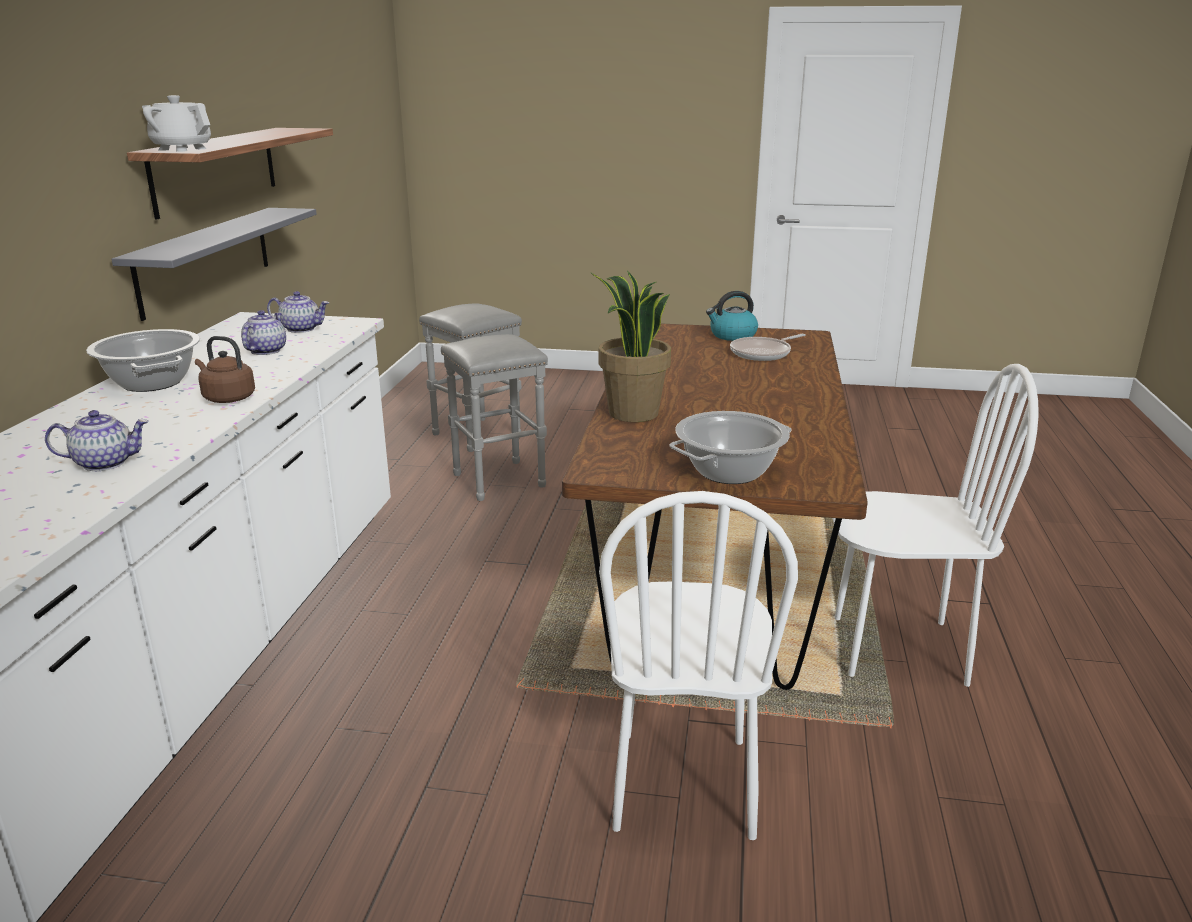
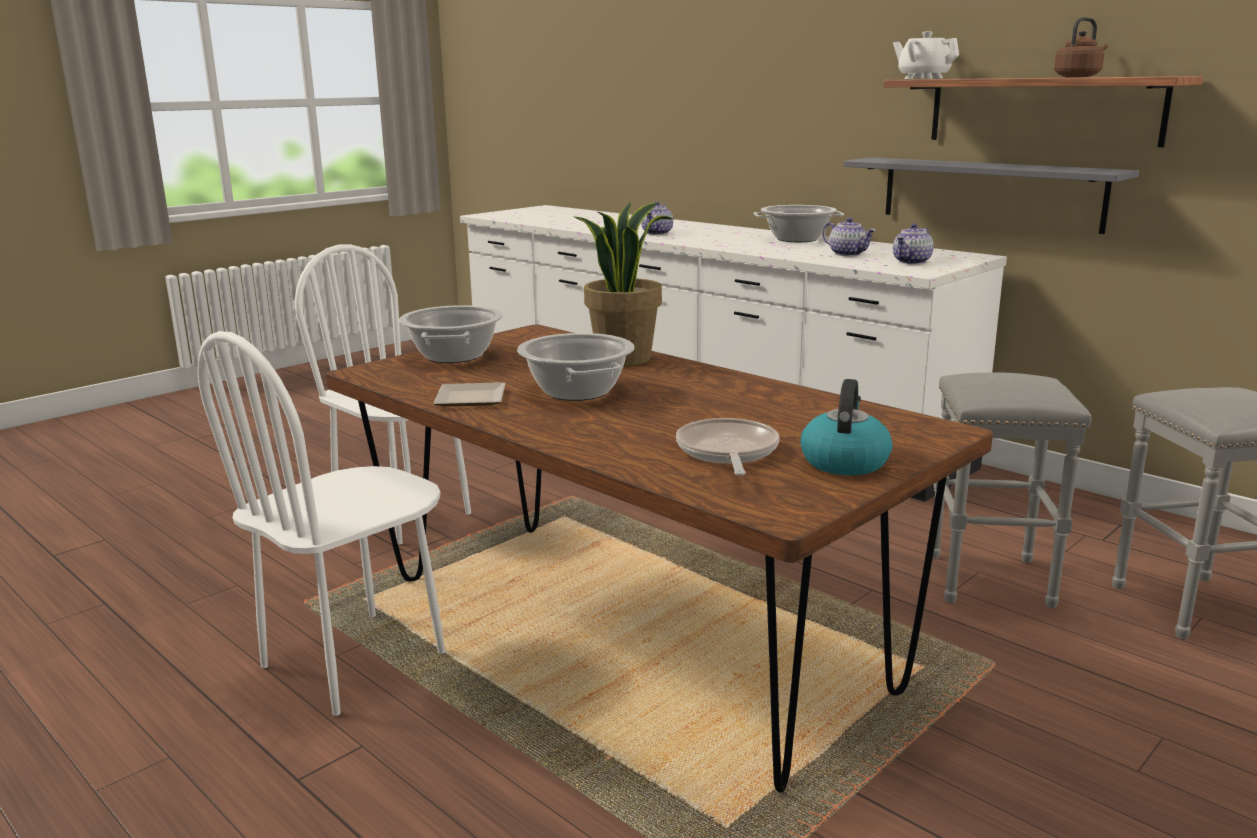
camera: 125 degrees right, 5 degrees down
(182, 149) = (923, 78): white teapot -> white teapot turned 105 degrees counterclockwise
(227, 398) = (736, 245): brown kettle -> brown kettle (1079, 77)
(735, 404) = (576, 391): none -> cooking pot
(811, 426) = (468, 399): none -> plate

